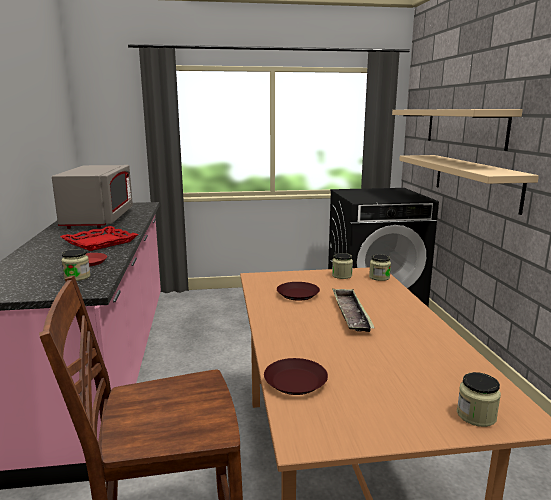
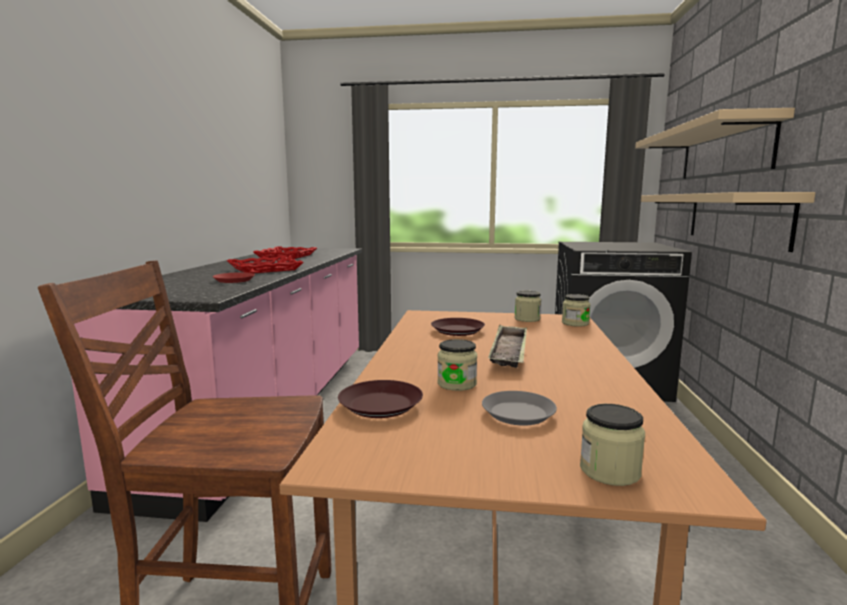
camera: 15 degrees right, 5 degrees down
(77, 277) = (209, 288): jar -> jar (457, 384)
(99, 219) = (286, 256): grey microwave -> red tray
(394, 375) = (518, 413): none -> grey plate

